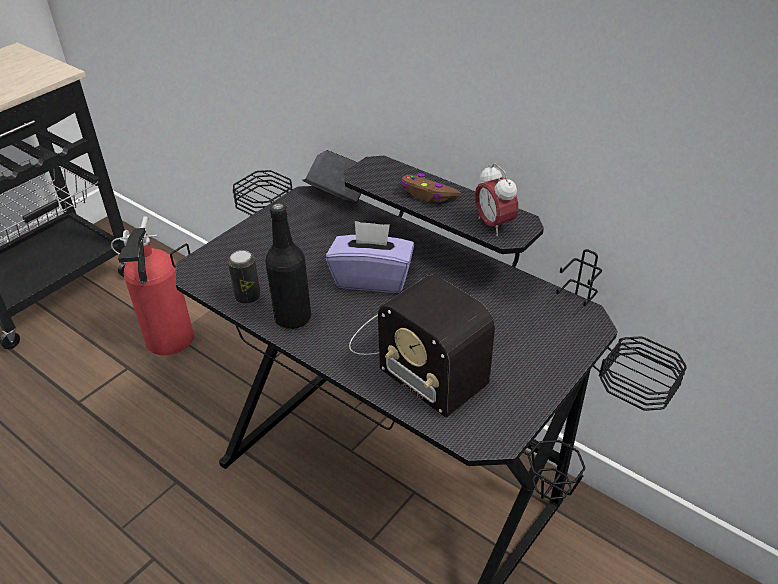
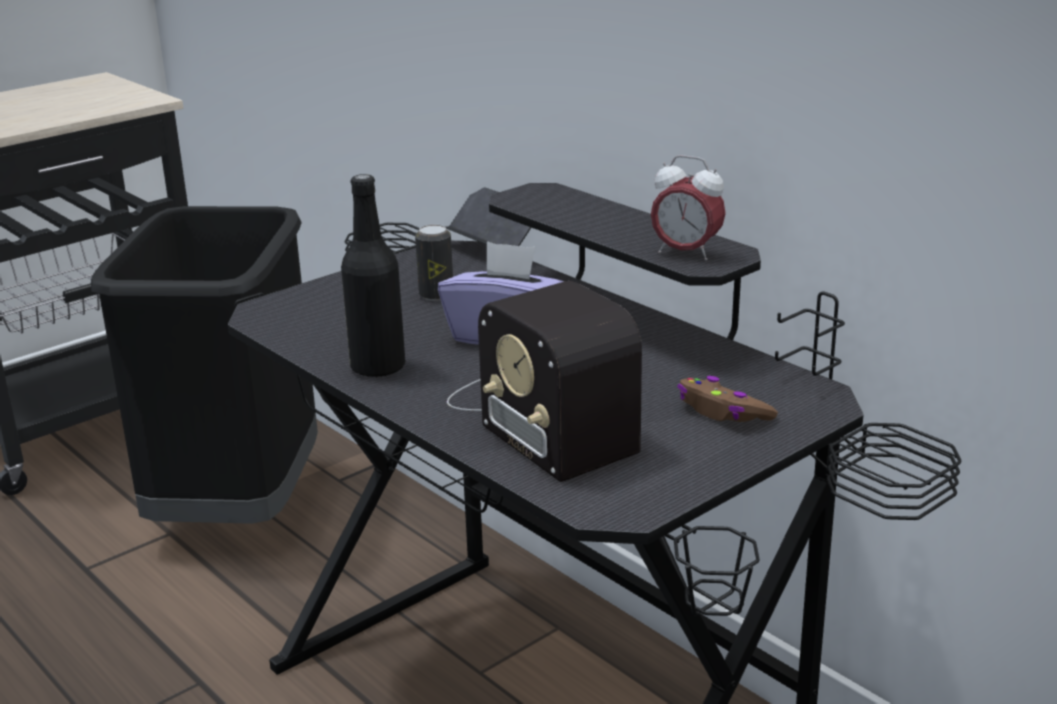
camera: 10 degrees right, 15 degrees down
(168, 342) = (239, 508): fire extinguisher -> black trash can
(248, 296) = (323, 342): can -> can (436, 295)
(428, 194) = (602, 220): brown game controller -> brown game controller (723, 412)
(493, 225) = (686, 253): alarm clock -> alarm clock turned 45 degrees counterclockwise

